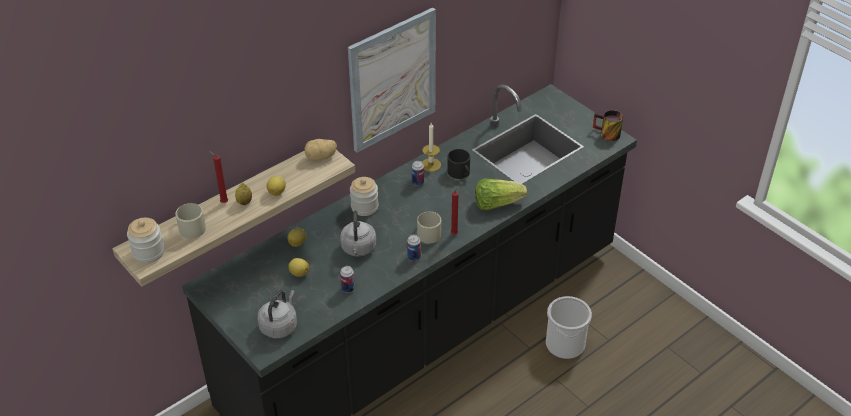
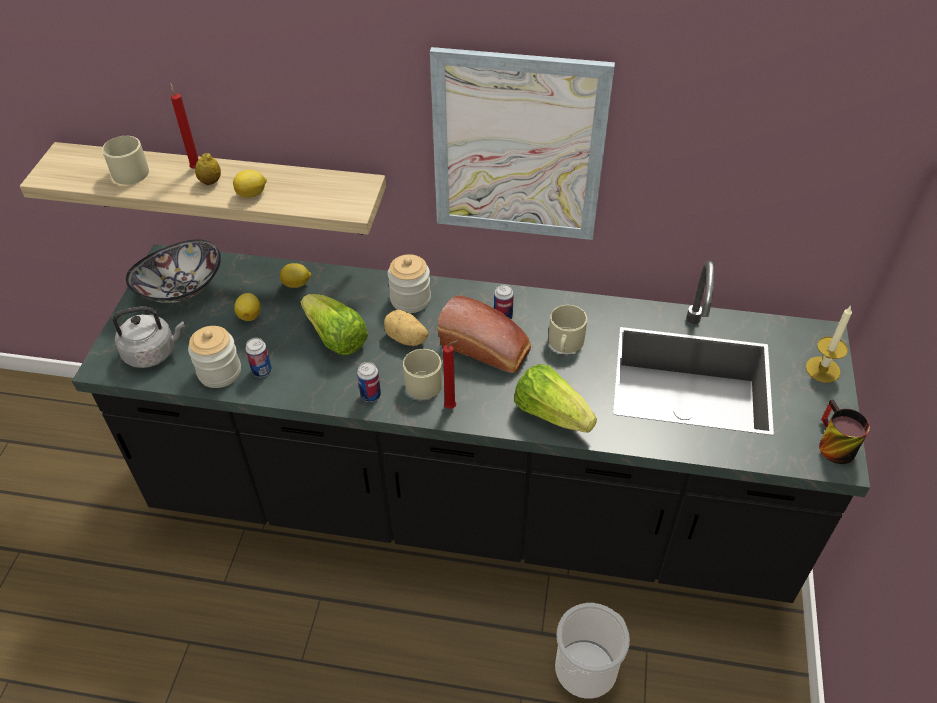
camera: 50 degrees right, 5 degrees up
(148, 252) = (66, 167): jar -> jar (219, 372)
(240, 291) = (181, 289): none -> bowl
(321, 157) = (349, 190): potato -> potato (406, 339)
(358, 249) = (335, 338): grey kettle -> lettuce
(431, 165) = (547, 308): candle -> candle (822, 369)
(432, 200) = (487, 349): none -> bread
(460, 173) = (565, 343): black mug -> beige mug

